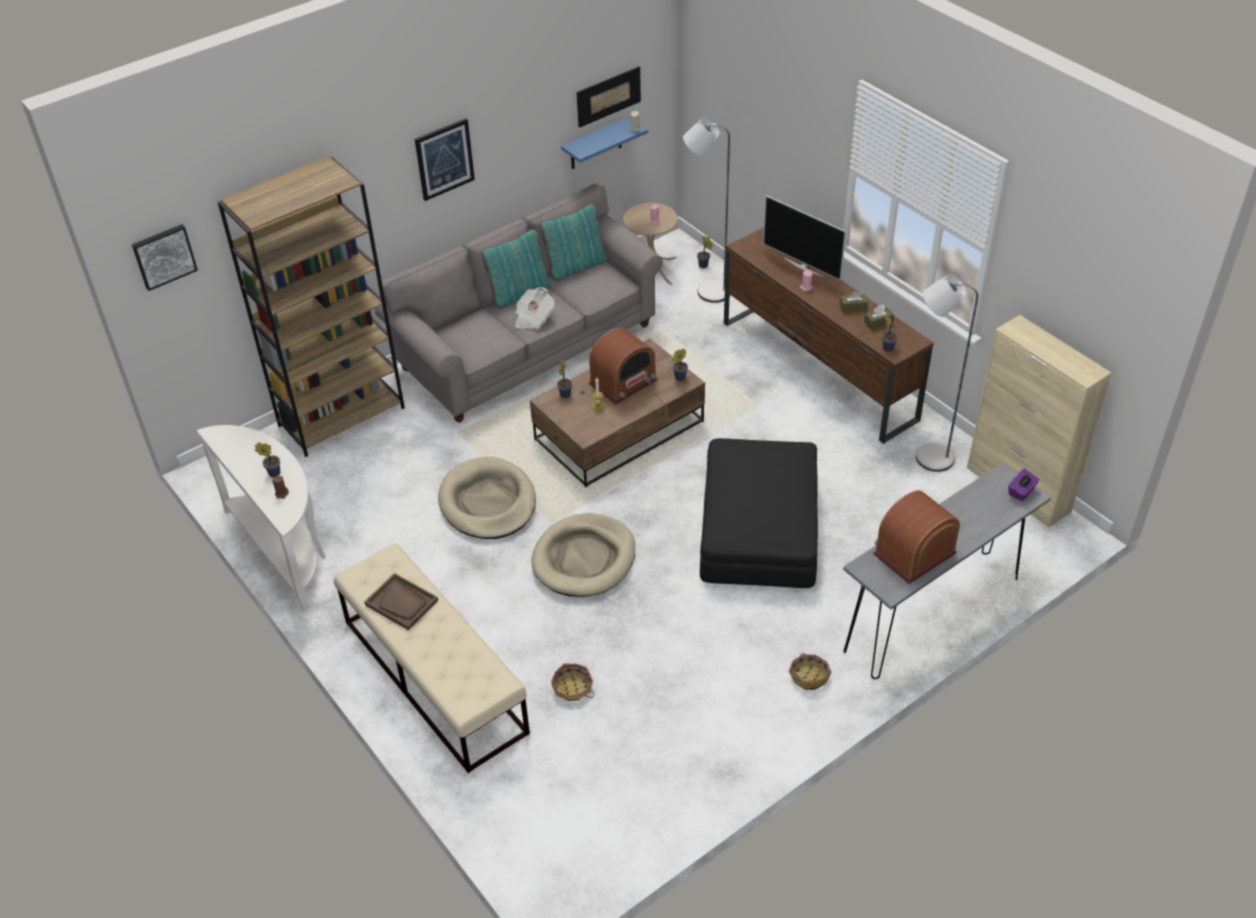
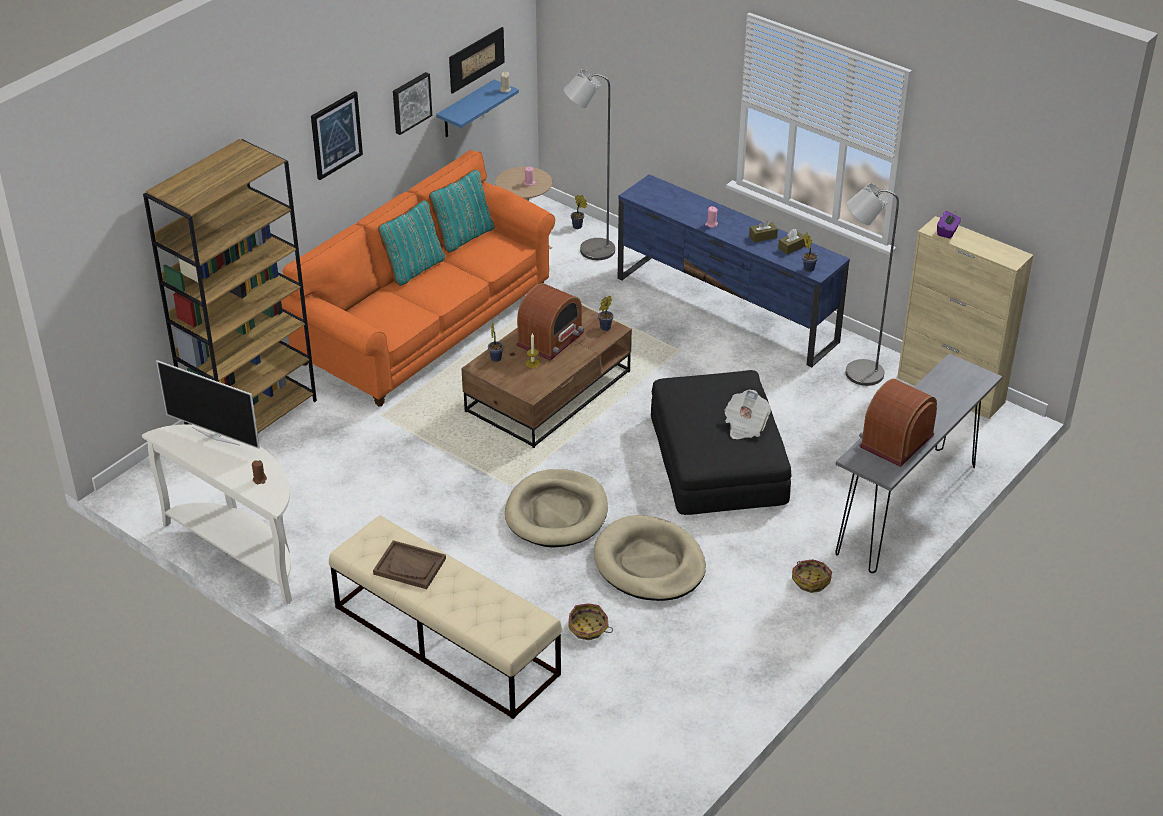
camera: 15 degrees left, 5 degrees down
(164, 256) = (92, 255): picture -> picture (410, 102)
(273, 473) = (242, 462): potted plant -> none
(488, 502) = (439, 476): beige dog bed -> beige dog bed (649, 563)
(527, 348) = (424, 326): grey sofa -> orange sofa
(533, 318) = (438, 290): newspaper -> newspaper (745, 425)
(803, 266) = (701, 205): television -> television (216, 436)
(818, 371) = (726, 310): brown tv stand -> blue tv stand
(1021, 492) = (975, 375): purple tissue box -> purple tissue box (947, 232)

